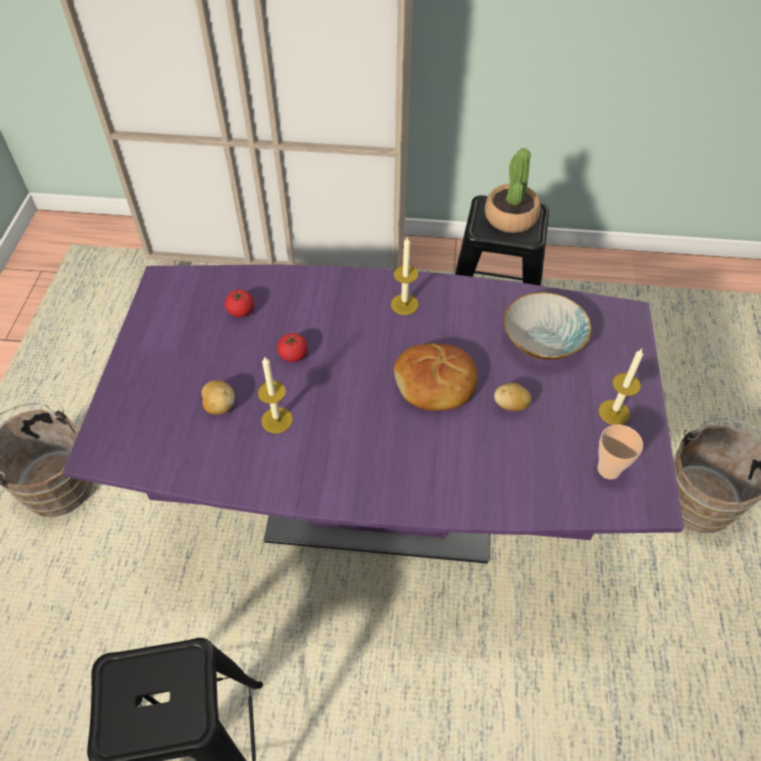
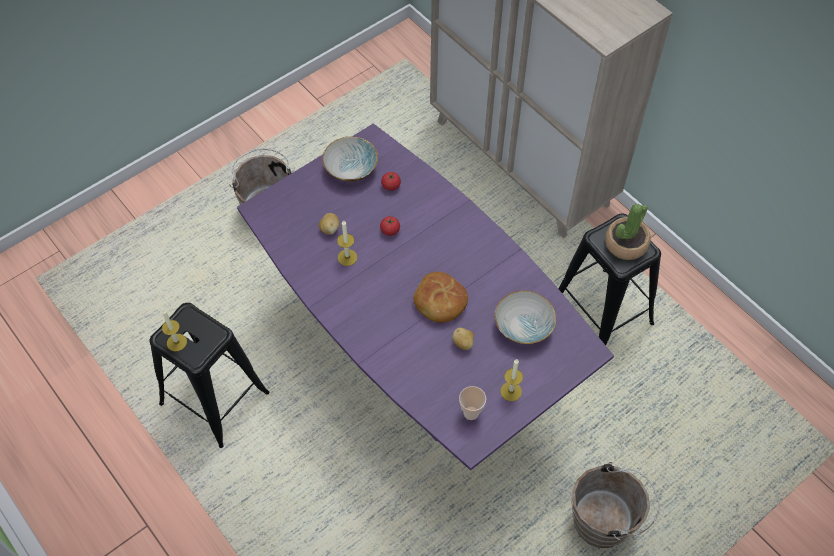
camera: 45 degrees right, 5 degrees up
(173, 326) = (351, 169): none -> bowl
(404, 304) = (476, 247): candle -> candle (176, 342)

